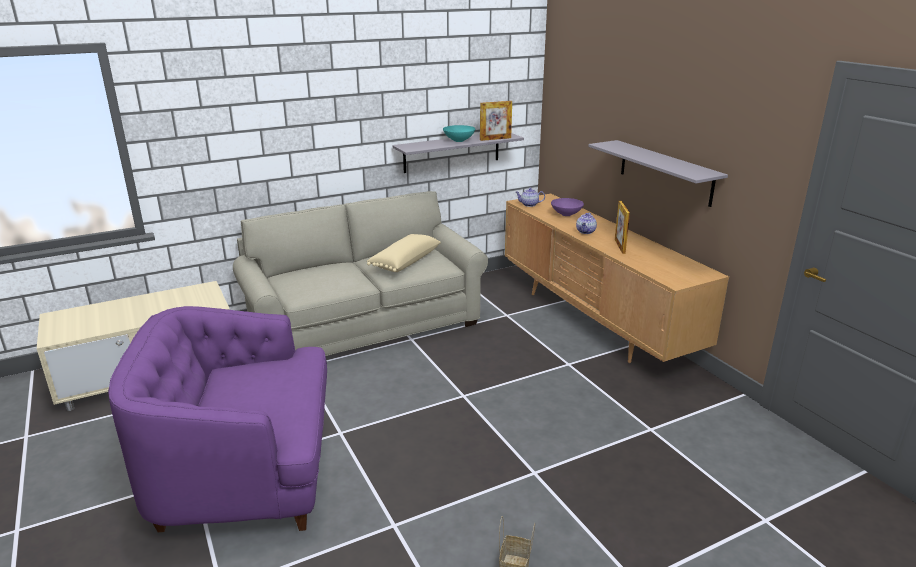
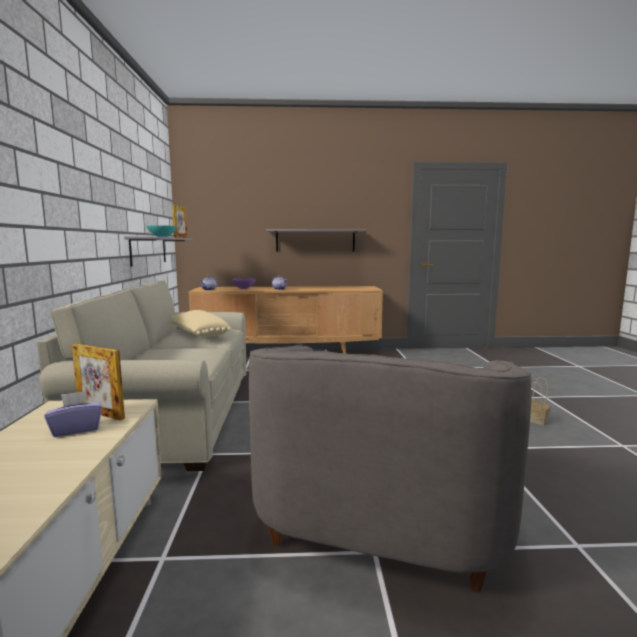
camera: 65 degrees left, 15 degrees down
(172, 306) = (76, 429): none -> purple tissue box
(246, 472) = (384, 510): purple armchair -> grey armchair
(619, 246) = (312, 288): picture frame -> picture frame (101, 414)

